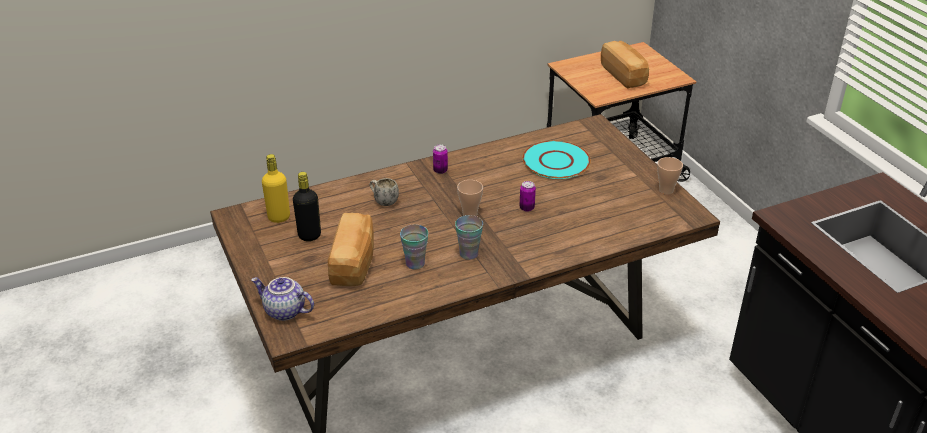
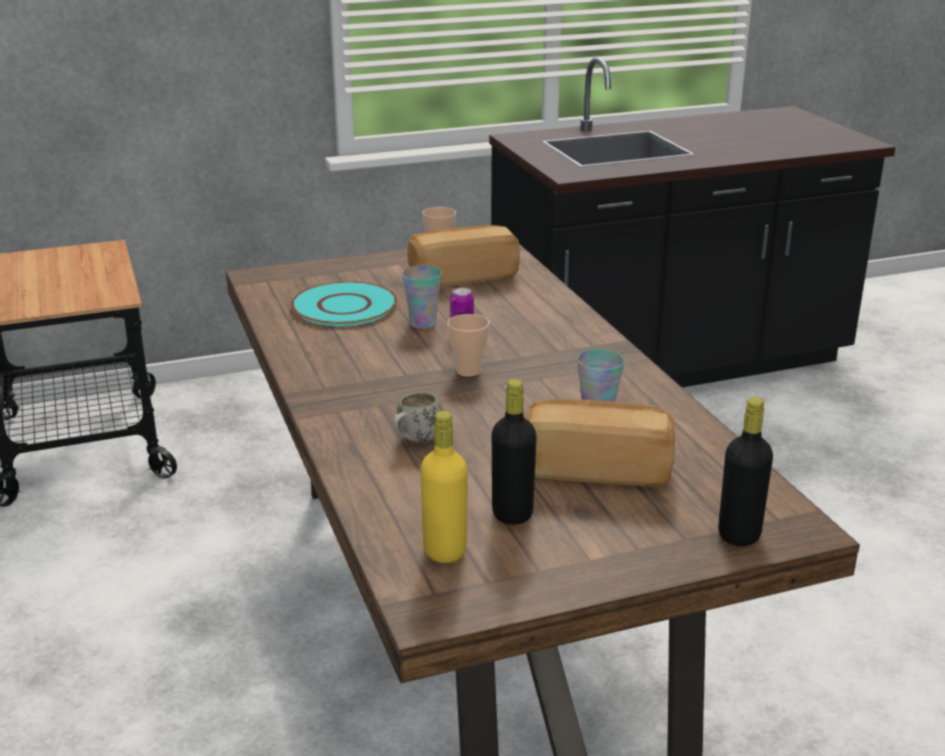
camera: 85 degrees left, 10 degrees down
(284, 311) = (739, 535): teapot -> black bottle
(440, 170) = (335, 389): can -> none
(469, 254) = (573, 376): cup -> cup (423, 323)
(624, 75) = (66, 277): bread -> bread (462, 276)

